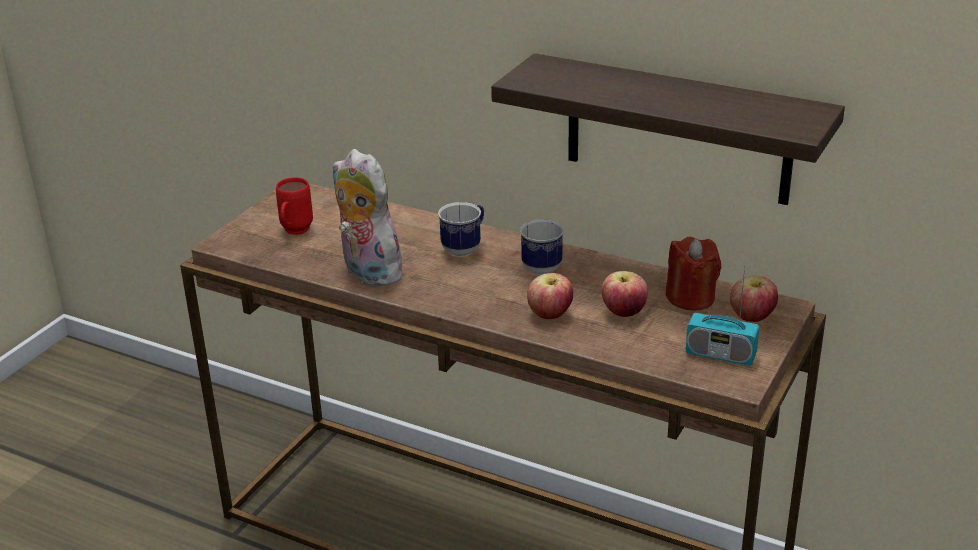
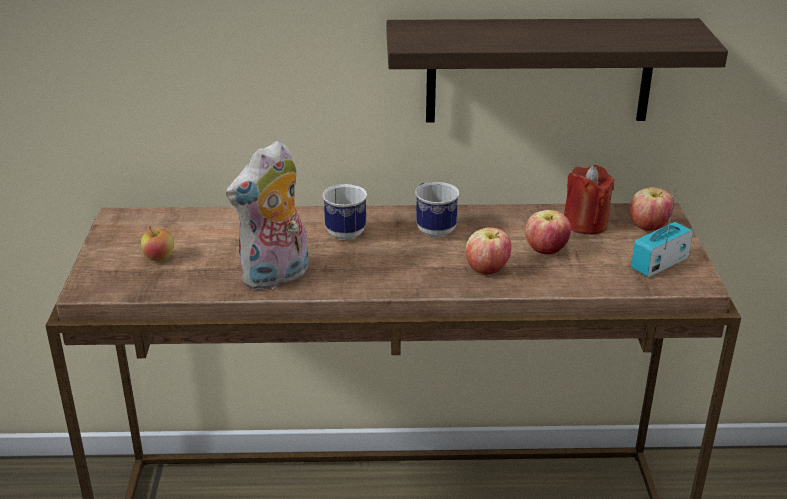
camera: 30 degrees left, 0 degrees up
(294, 232) = (159, 258): red mug -> apple
(367, 273) = (276, 277): plush toy -> plush toy turned 60 degrees counterclockwise
(720, 354) = (659, 264): radio -> radio turned 150 degrees clockwise

